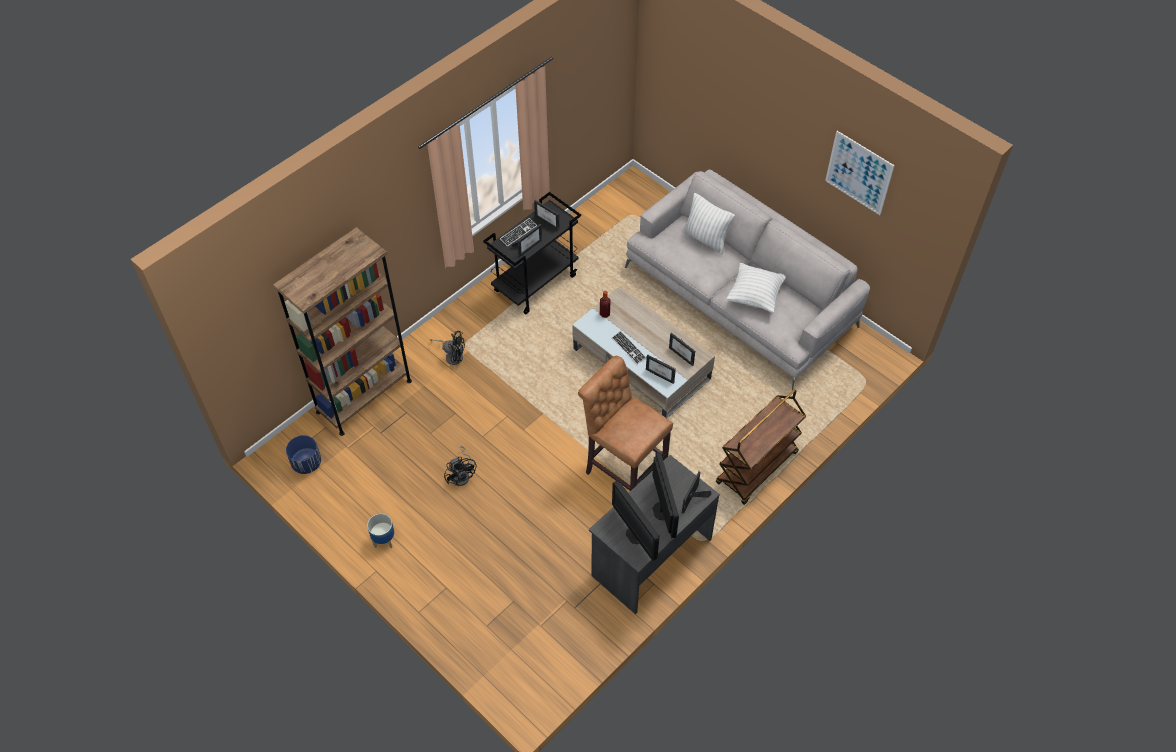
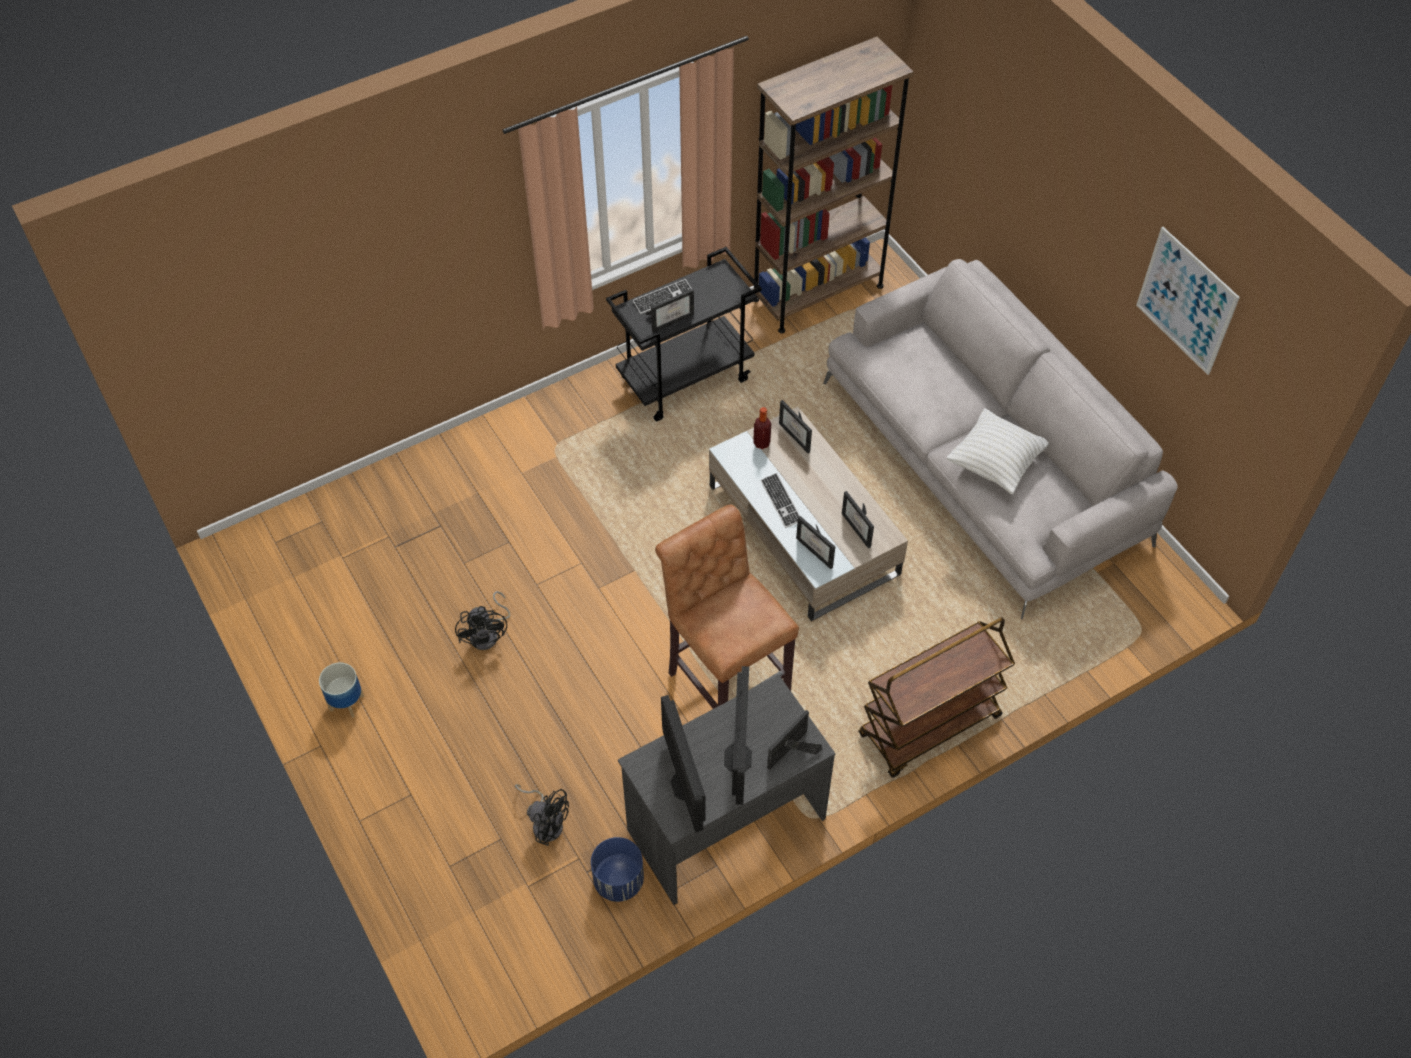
camera: 15 degrees right, 0 degrees up
(307, 463) = (278, 567): blue planter -> blue planter (619, 880)
(364, 396) = (389, 490): brown bookcase -> brown bookcase (818, 292)
(452, 355) = (532, 458): black fan -> black fan (546, 822)
(549, 221) = (714, 289): picture frame -> picture frame (798, 436)
(705, 239) = (946, 363): white pillow -> none

